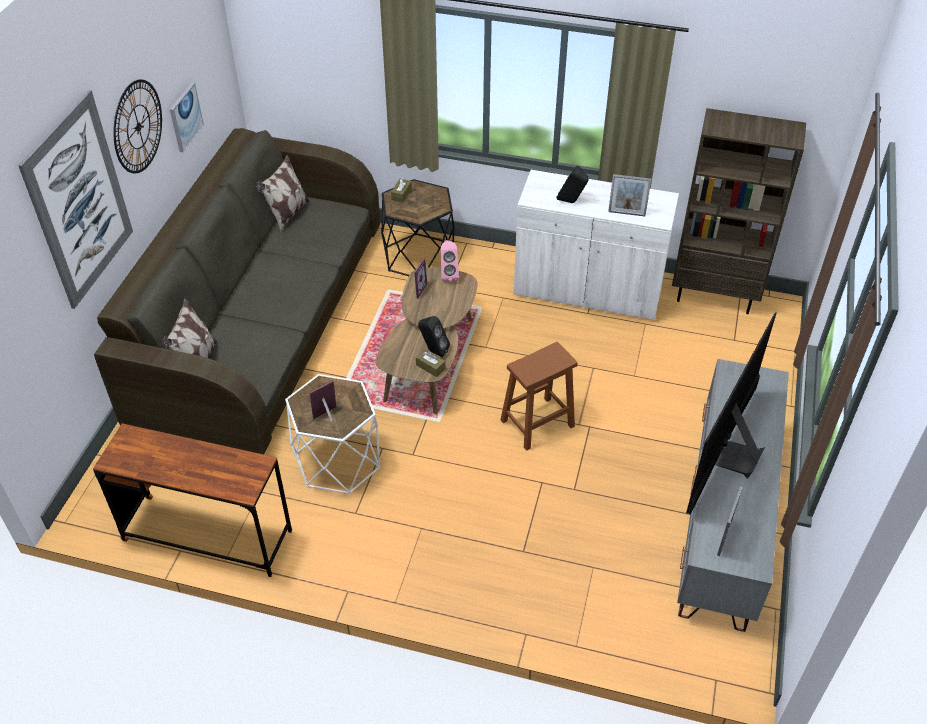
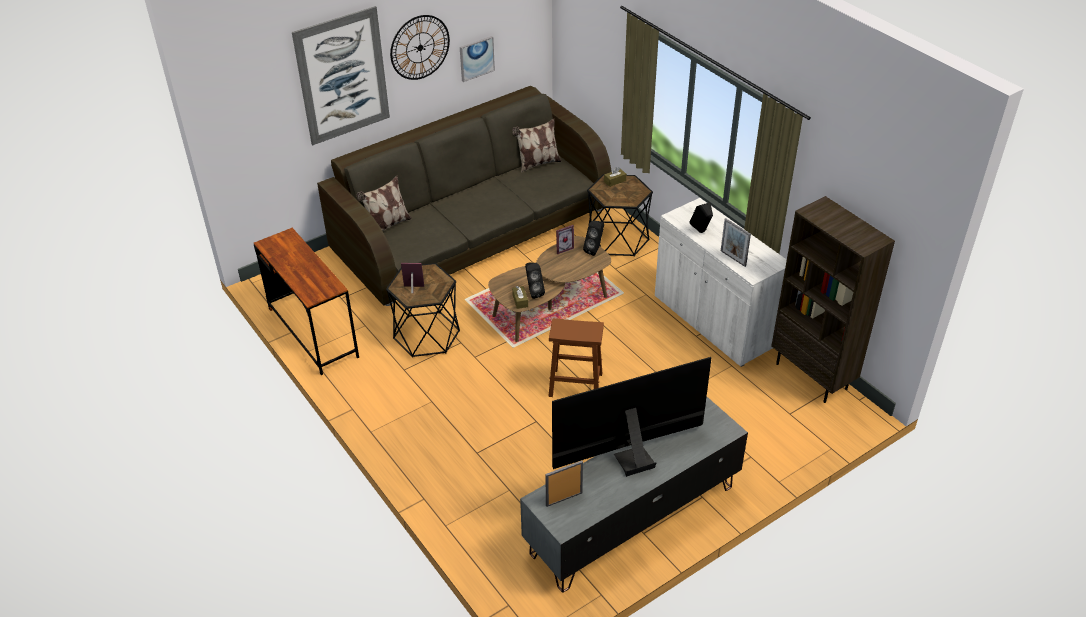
camera: 40 degrees right, 5 degrees down
(338, 461) = (427, 334): white side table -> black side table
(449, 275) = (595, 250): pink speaker -> black speaker

